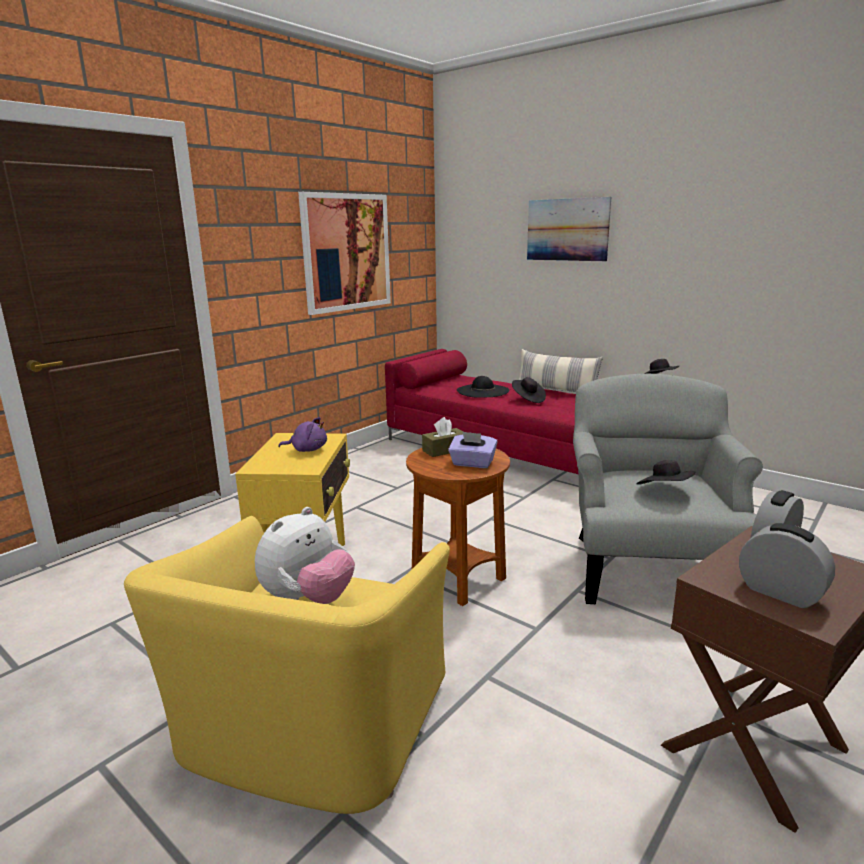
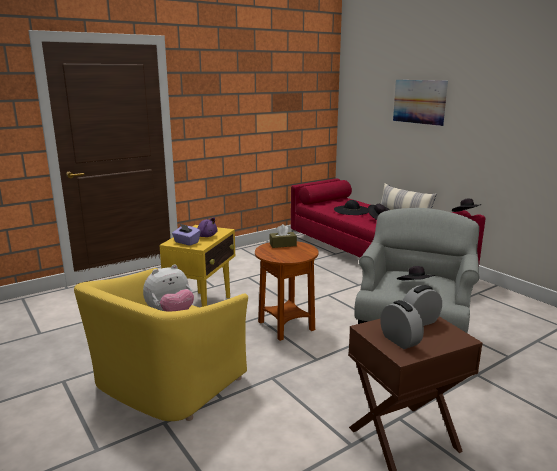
camera: 15 degrees right, 0 degrees up
(346, 252) = (268, 111): picture -> none
(472, 463) = (292, 254): purple tissue box -> purple tissue box (186, 242)

